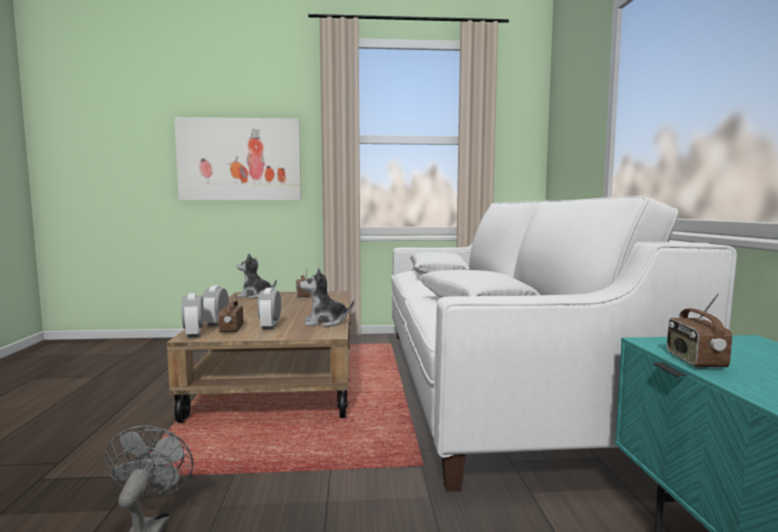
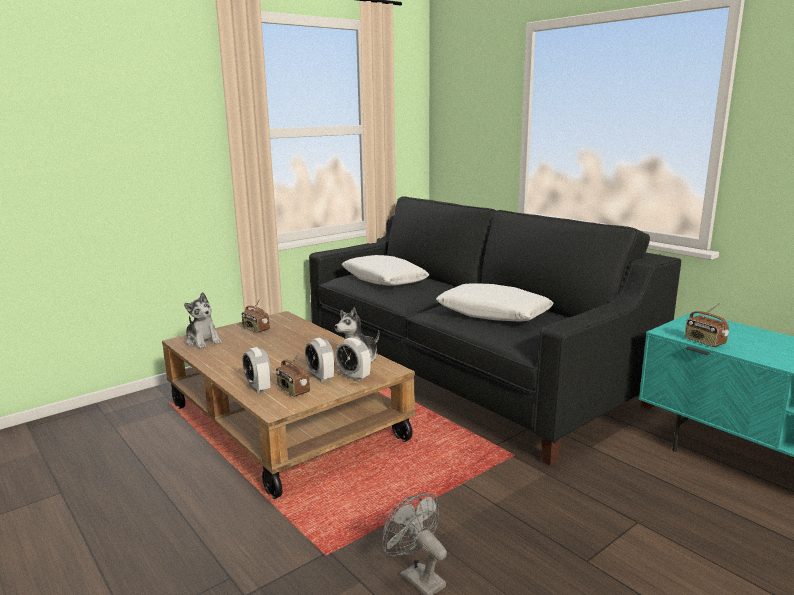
camera: 35 degrees left, 10 degrees up
(194, 334) = (272, 407): alarm clock -> alarm clock (353, 376)
(239, 159) = (119, 168): picture -> none
(255, 296) = (203, 341): plush toy -> plush toy turned 105 degrees counterclockwise
(494, 384) = (467, 373): white sofa -> black sofa

